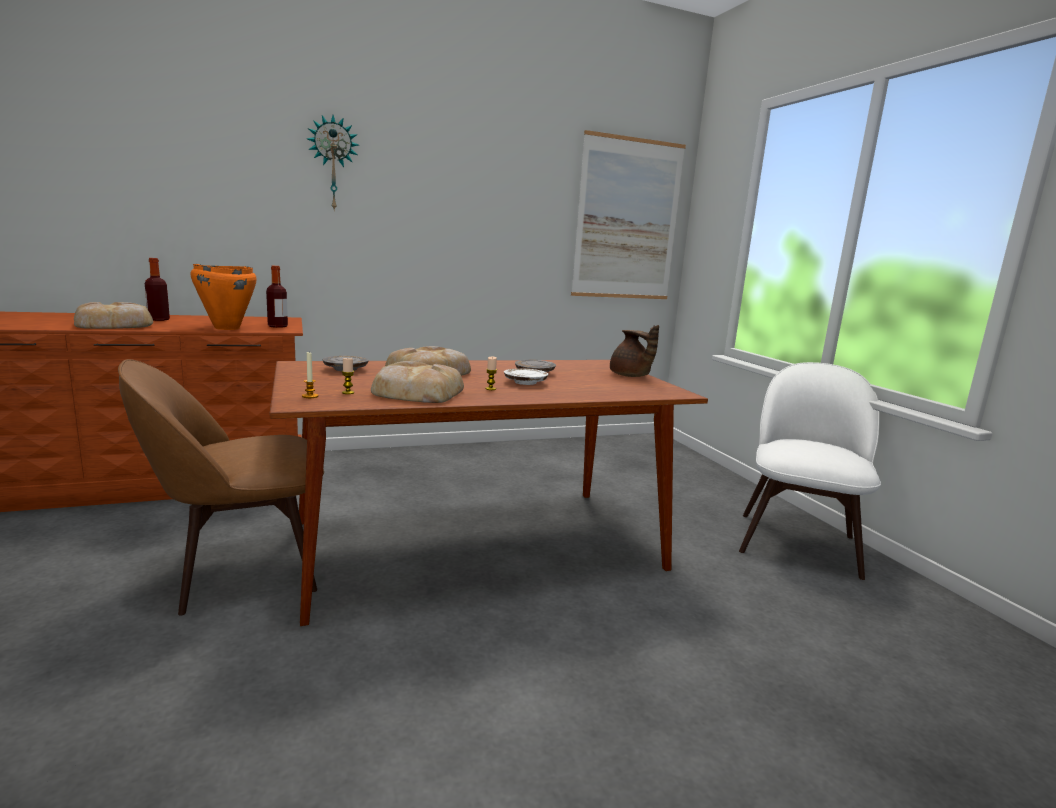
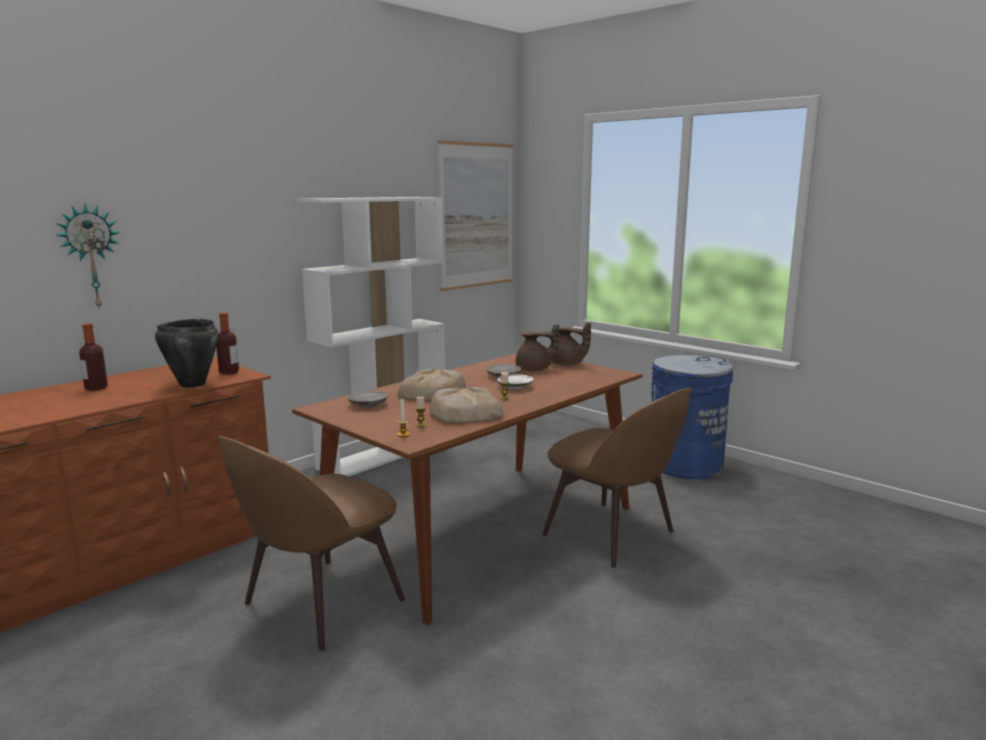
camera: 25 degrees left, 0 degrees up
(115, 325) = (78, 404): bread -> none
(226, 328) = (192, 384): orange cooking pot -> black cooking pot
(333, 164) = (231, 197): wall clock -> wall clock (90, 257)
(472, 451) = (384, 454): none -> white bookcase
(581, 374) = (534, 370): none -> brown teapot
(617, 595) = (613, 535): none -> brown chair
(797, 541) = (685, 465): white chair -> blue trash can

